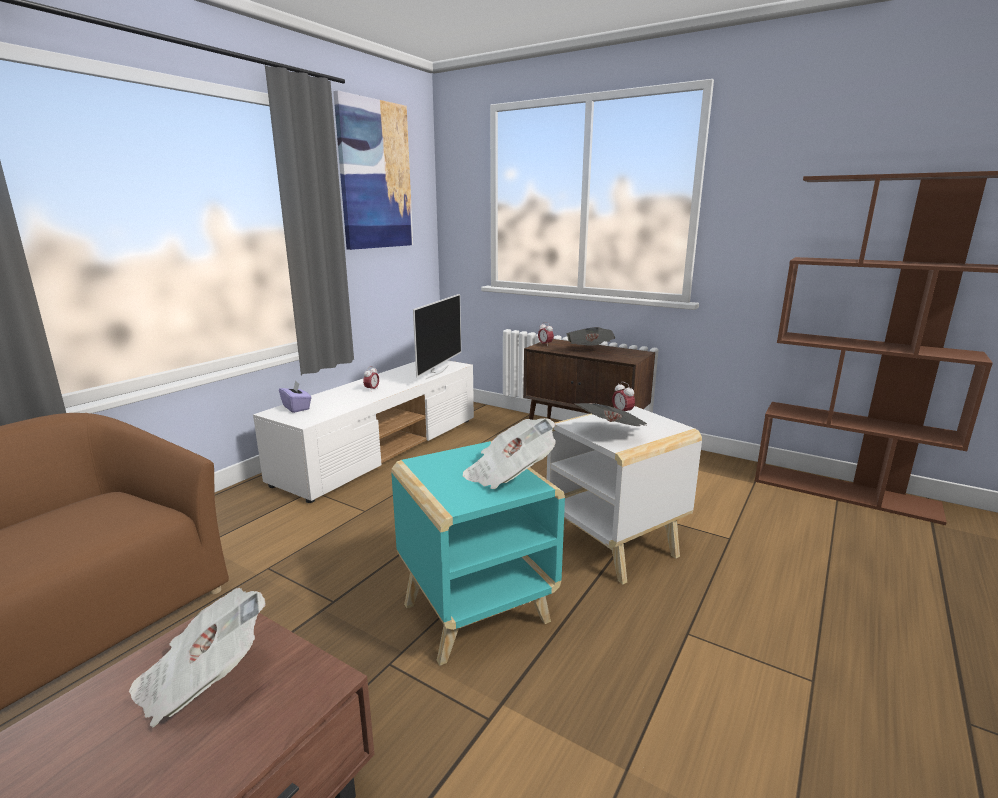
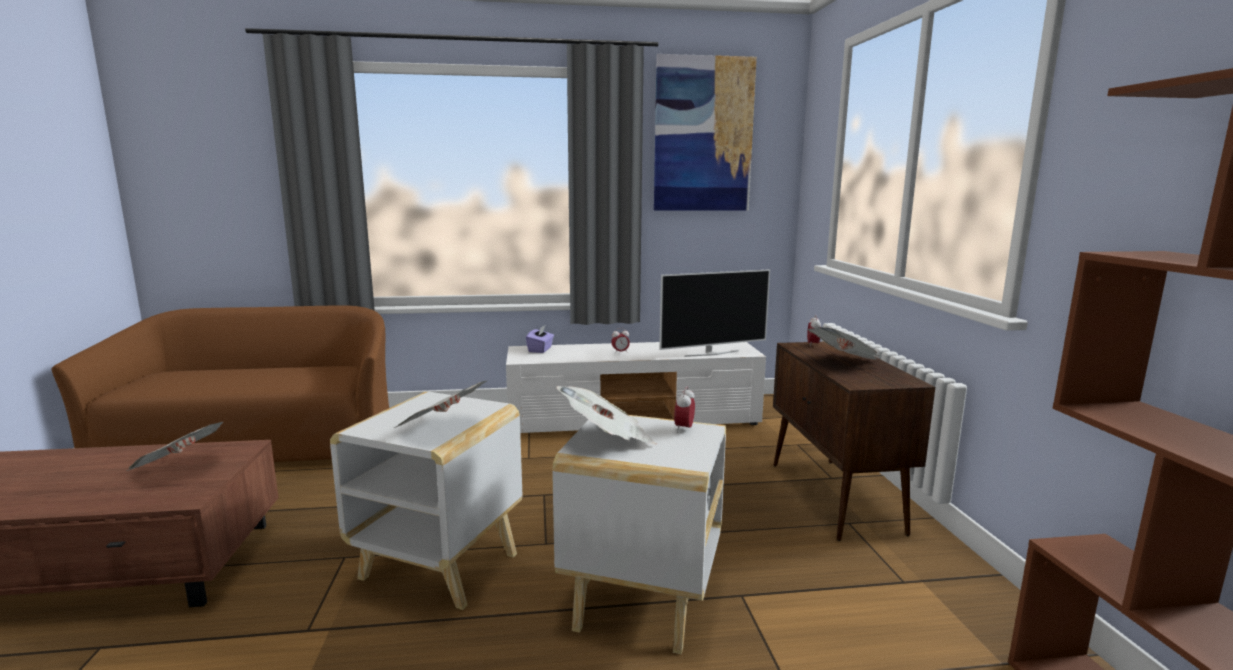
camera: 50 degrees right, 5 degrees down
(478, 611) = (442, 566): turquoise side table -> white side table

